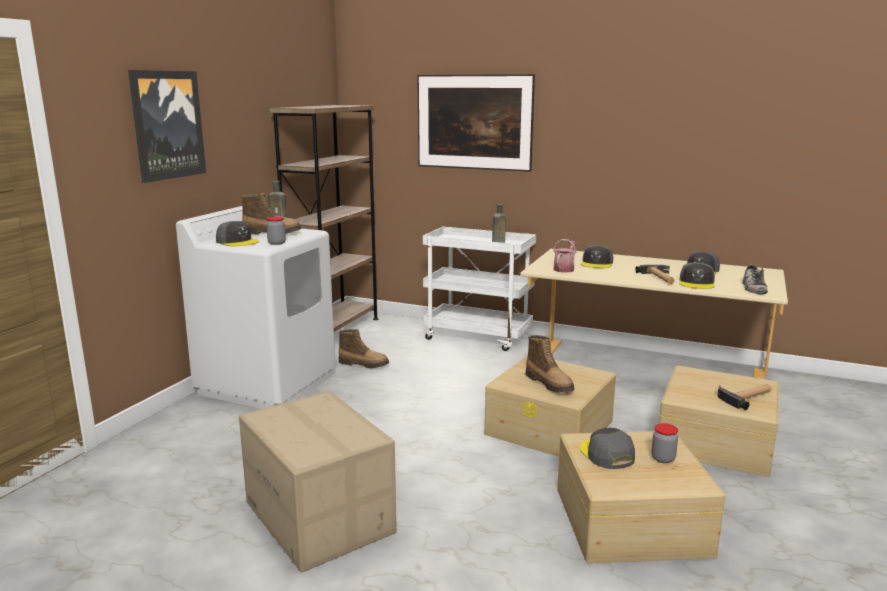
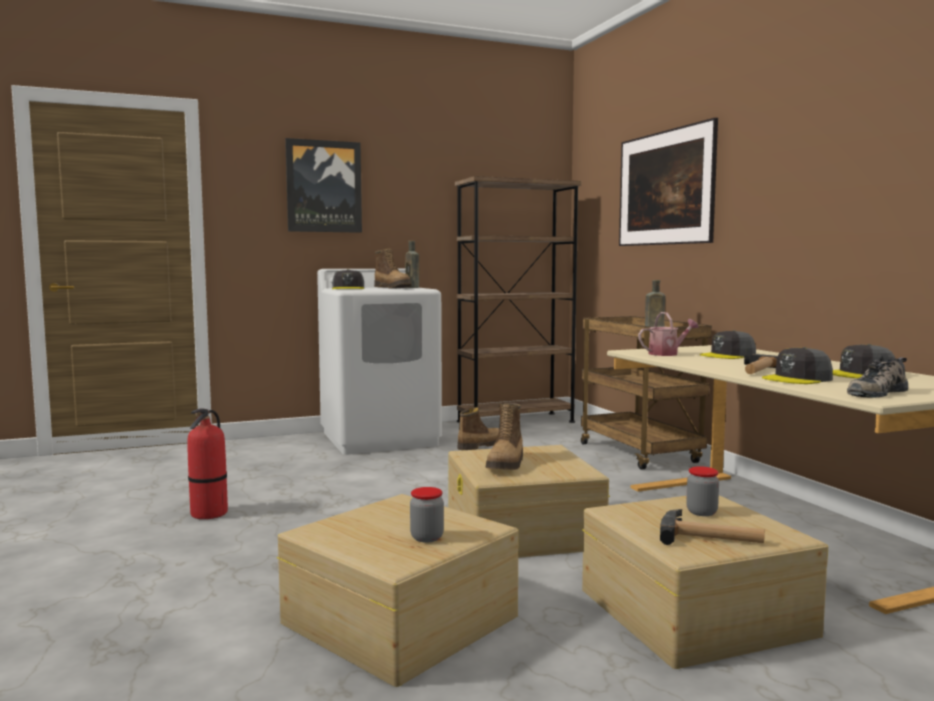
camera: 45 degrees right, 10 degrees down
(277, 243) = (366, 289): jar -> jar (701, 512)
(320, 517) = (209, 514): cardboard box -> fire extinguisher
(364, 364) = (480, 445): boot -> boot turned 105 degrees counterclockwise
(479, 337) = (641, 454): white cart -> brown cart
(606, 454) = (388, 516): grey cap -> none

